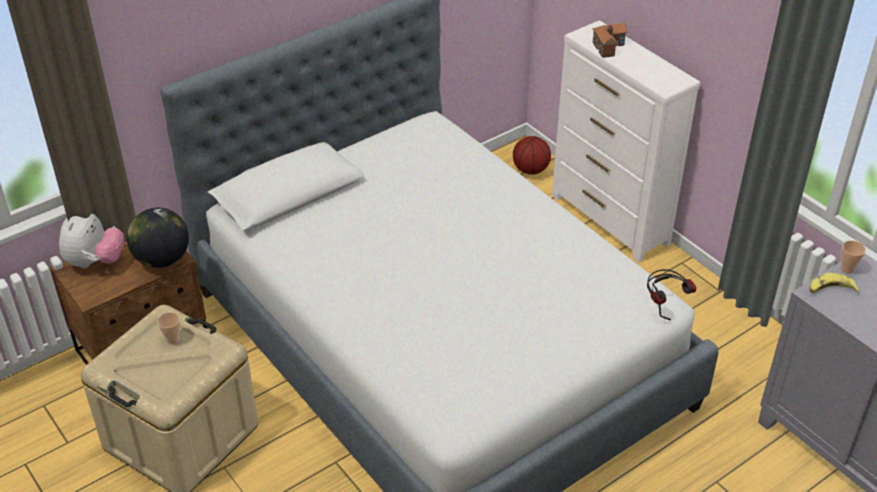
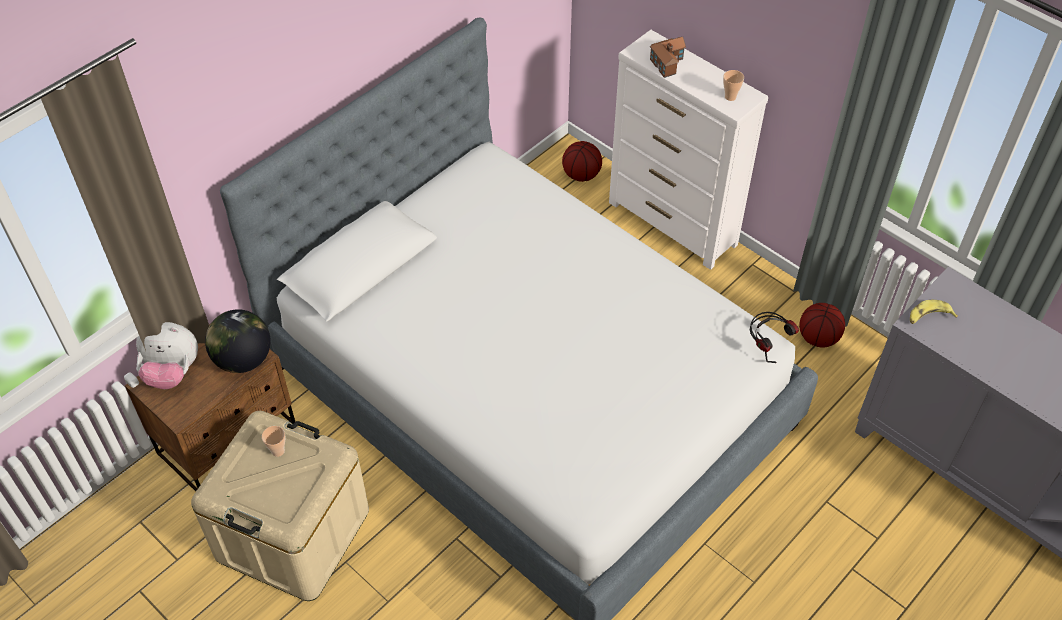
camera: 10 degrees left, 10 degrees up
(95, 262) = (172, 372): plush toy -> plush toy turned 90 degrees clockwise
(736, 334) = (818, 338): none -> basketball
(847, 269) = (940, 291): cup -> cup (730, 97)

